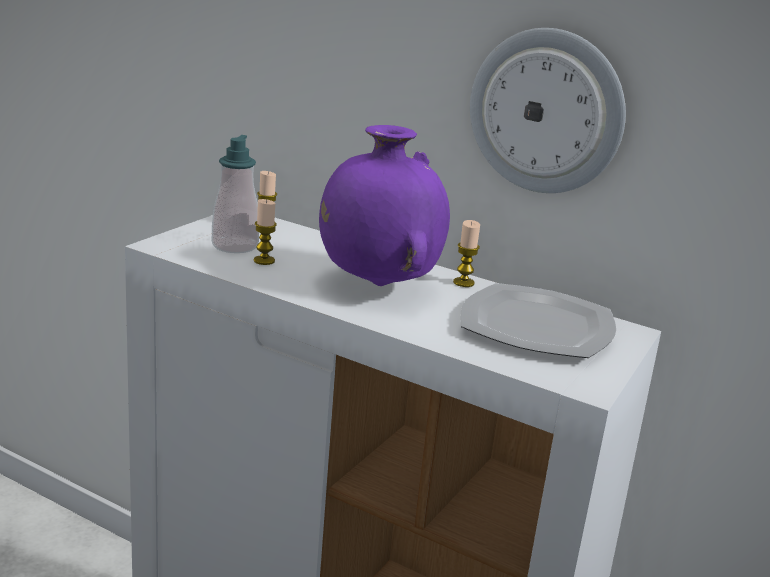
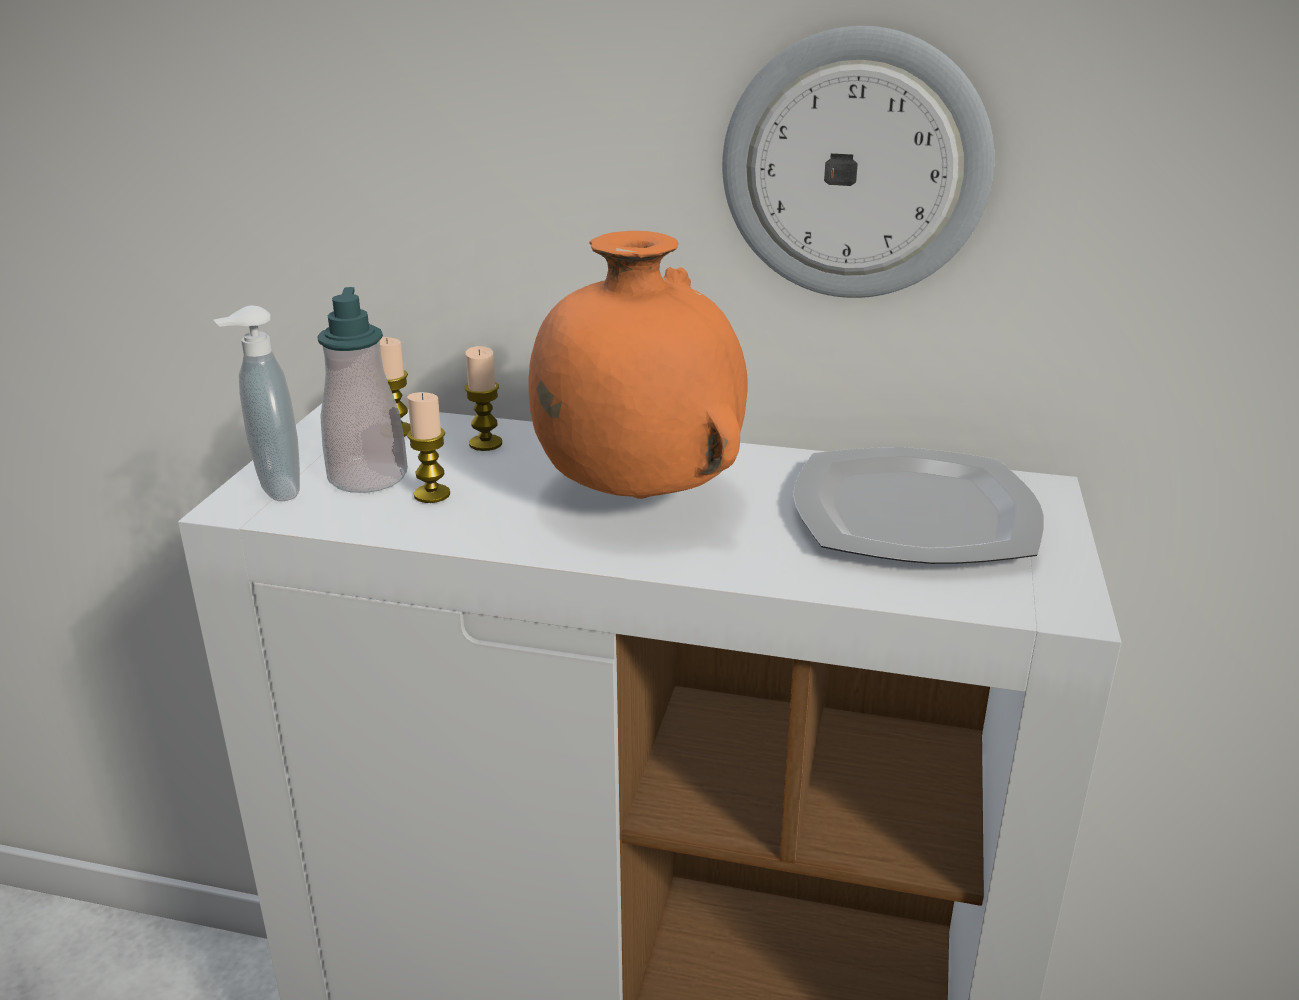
camera: 15 degrees left, 5 degrees up
(182, 242) = (275, 489): none -> soap dispenser
(377, 284) = (636, 496): purple vase -> orange vase
(463, 283) = (758, 461): candle -> candle (485, 443)

